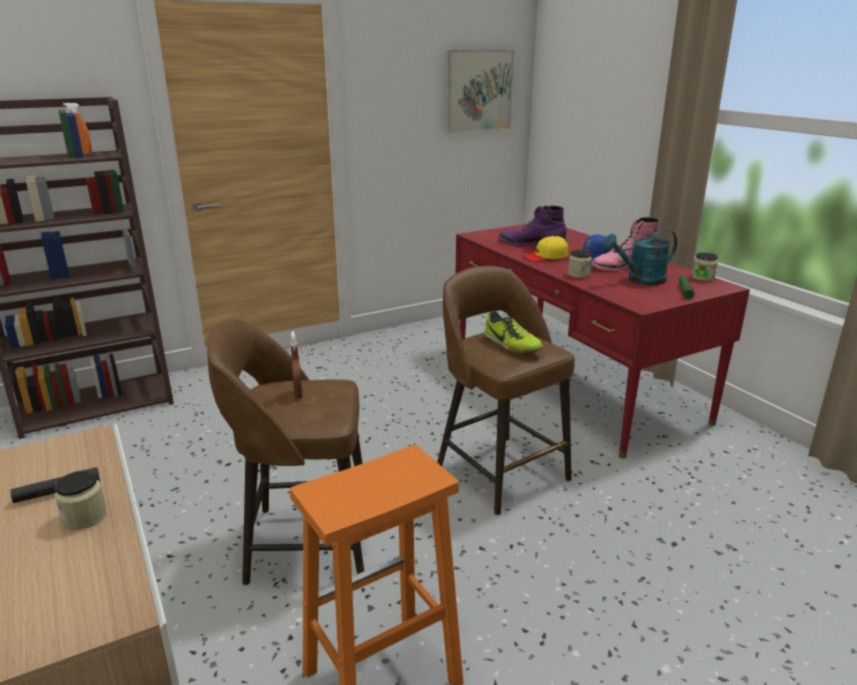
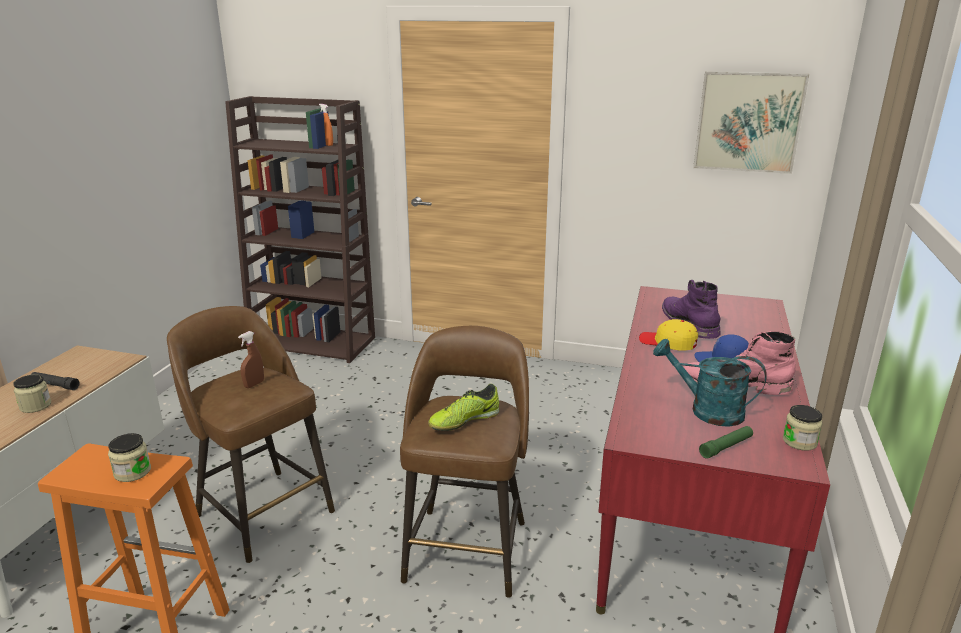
camera: 45 degrees right, 0 degrees up
(511, 346) = (464, 421): shoe -> shoe turned 45 degrees clockwise
(578, 274) = (652, 376): jar -> jar (132, 472)

